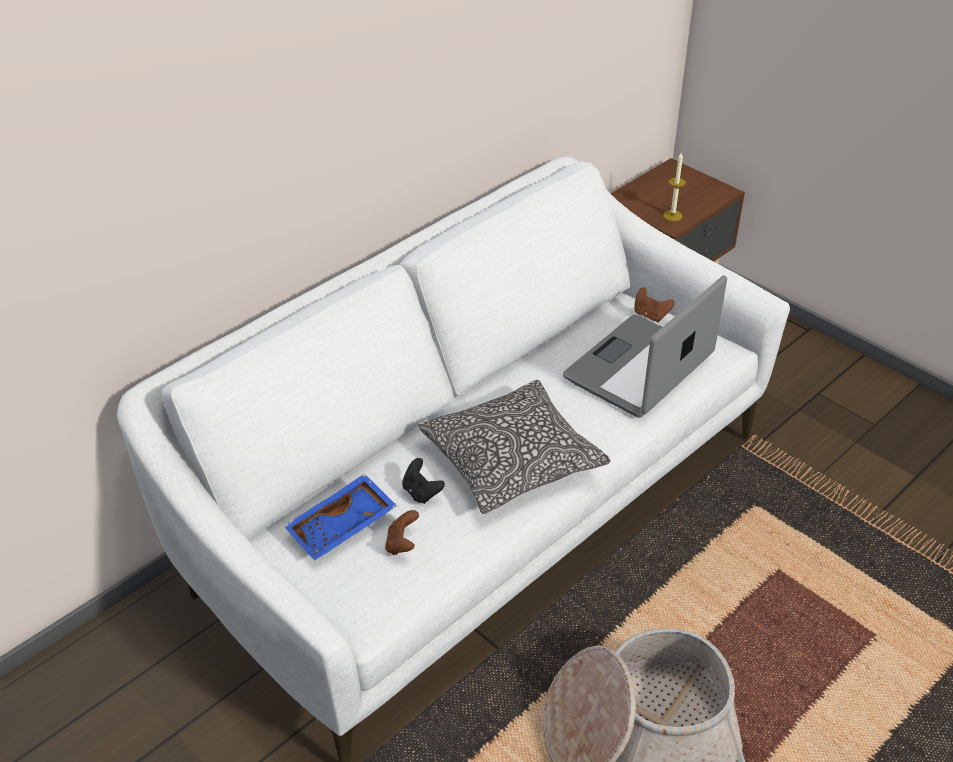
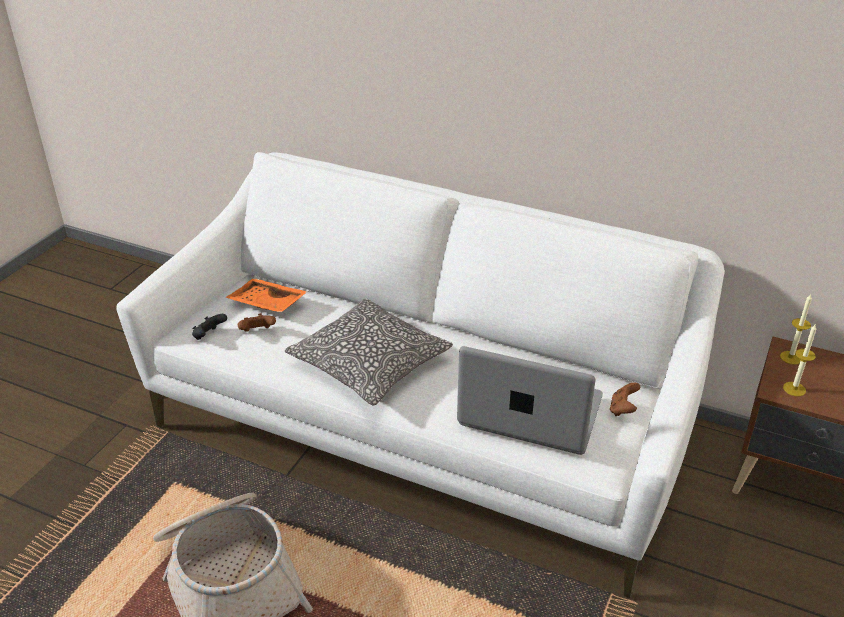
camera: 70 degrees right, 5 degrees down
(342, 527) = (266, 304): blue tray -> orange tray
(421, 492) = (313, 328): black game controller -> black game controller (209, 336)
(633, 201) = (790, 357): none -> candle

